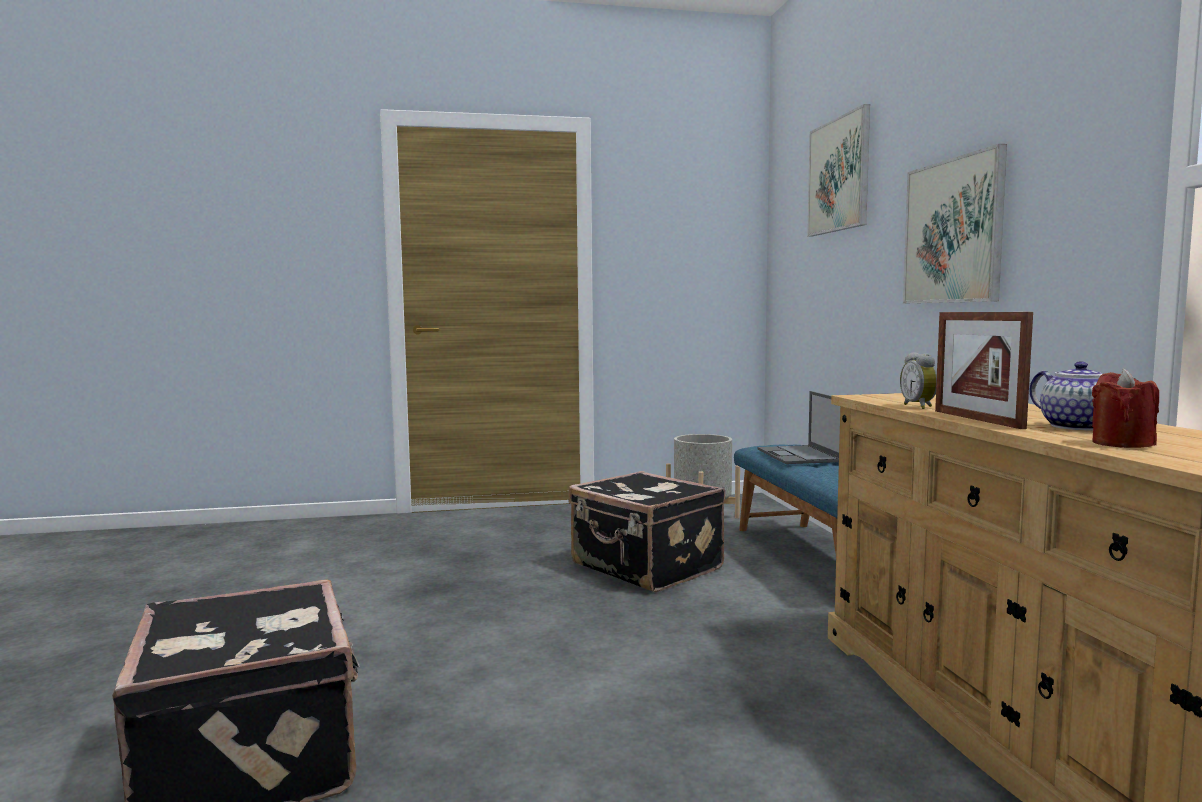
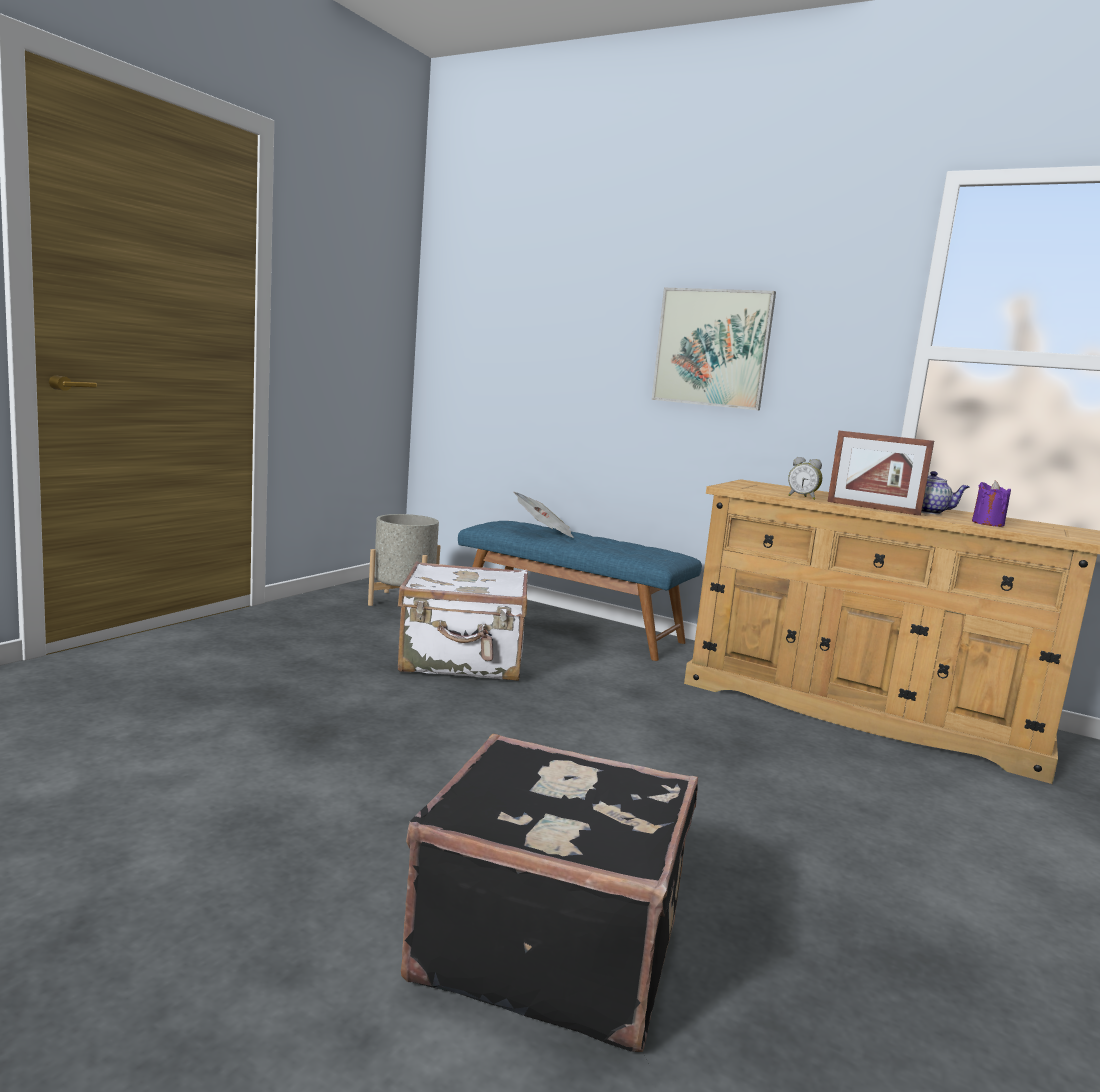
camera: 50 degrees left, 5 degrees up
(645, 568) = (463, 661): black suitcase -> white suitcase
(799, 455) = (543, 532): laptop -> newspaper
(839, 175) = (555, 265): picture -> none
(1121, 443) = (987, 523): red candle -> purple candle

